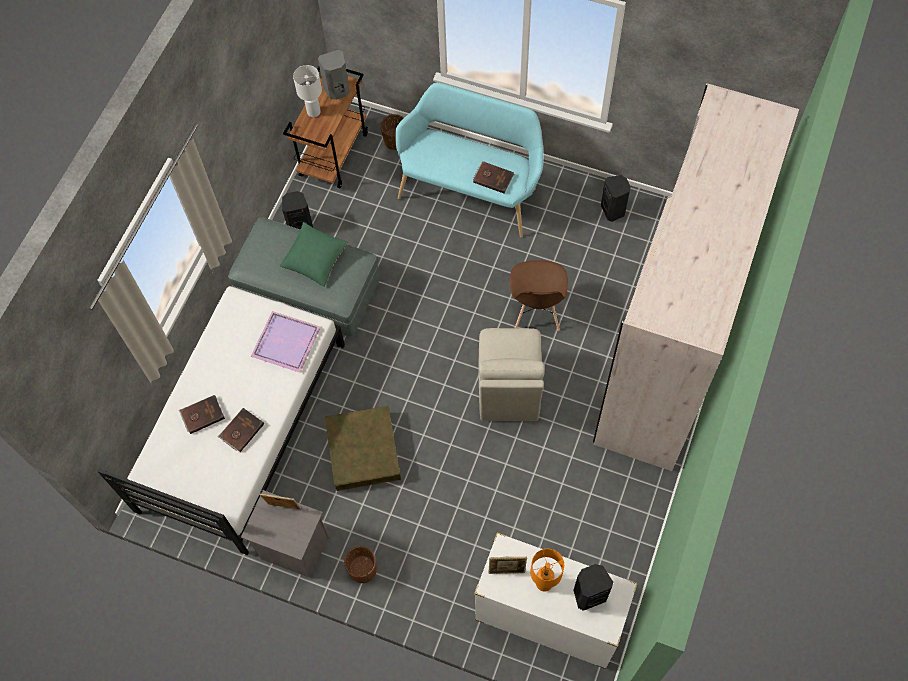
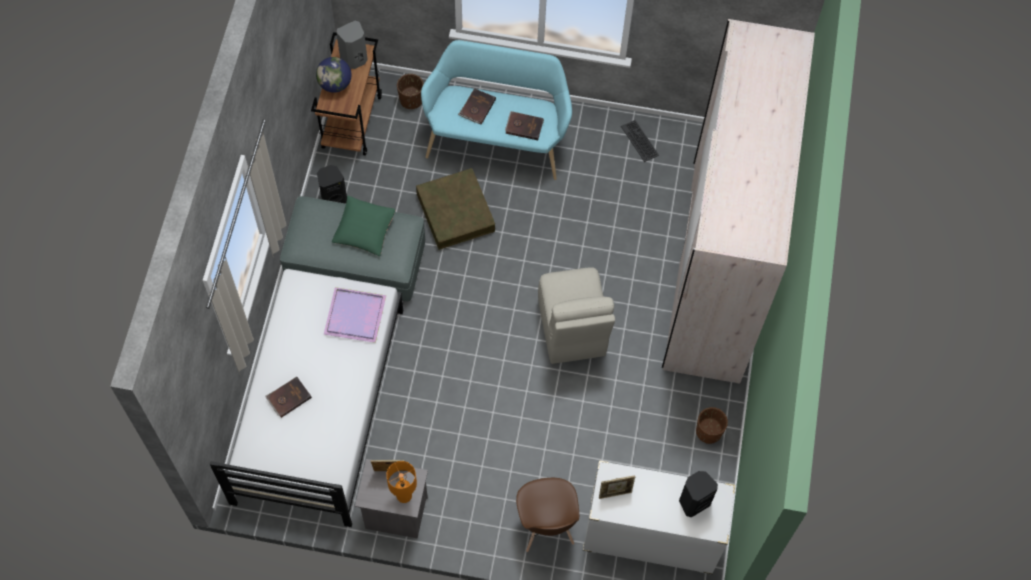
camera: 15 degrees left, 0 degrees up
(241, 430) = (330, 406): brown book -> brown book (477, 107)
(313, 112) = (335, 84): white table lamp -> globe
(363, 451) = (443, 410): brown storage box -> brown storage box (455, 212)
(363, 570) = (466, 522): brown planter -> brown planter (708, 432)
(536, 311) = (583, 250): brown chair -> brown chair (546, 526)
(544, 583) = (651, 499): orange table lamp -> orange table lamp (404, 496)
(613, 210) = (640, 141): black speaker -> keyboard

